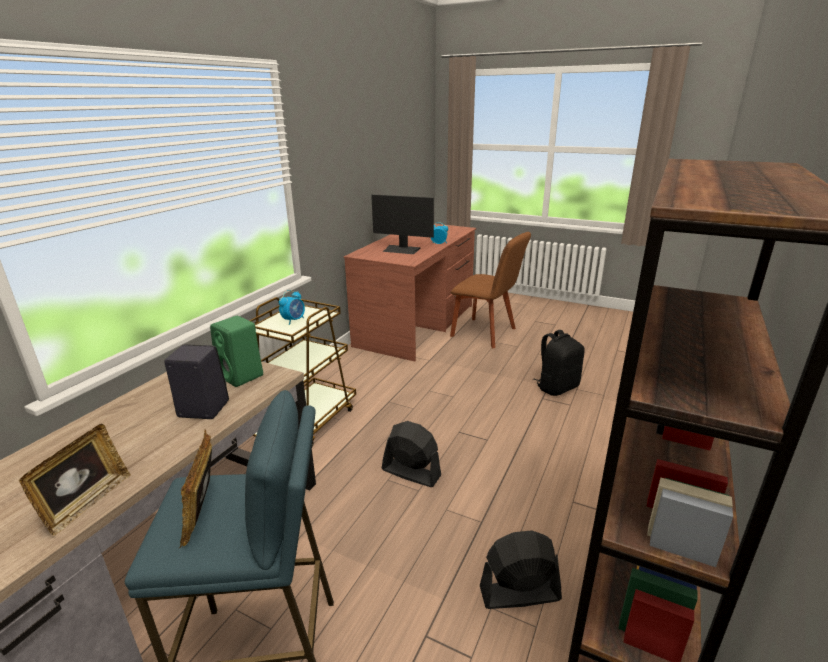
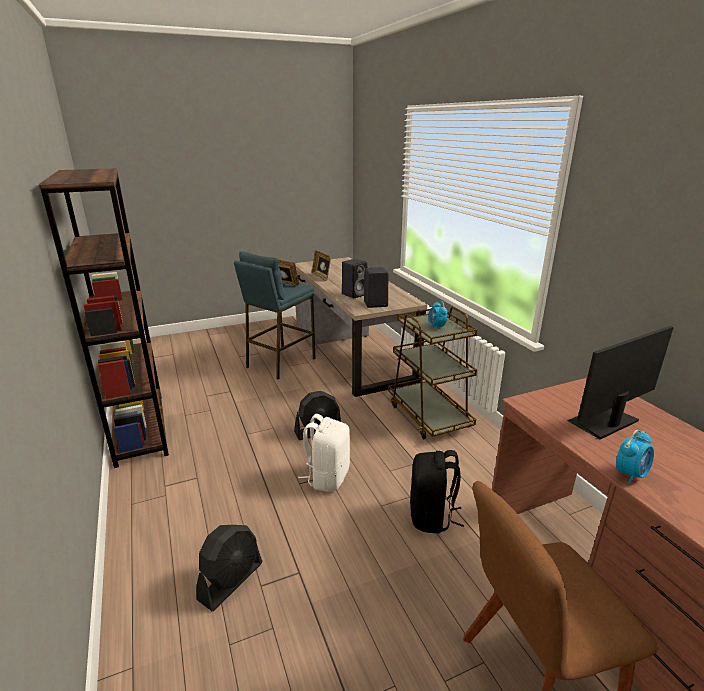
camera: 130 degrees right, 0 degrees up
(242, 376) = (375, 304): green speaker -> black speaker
(461, 431) = (327, 477): none -> white backpack
(519, 593) = (200, 420): black fan -> black fan (231, 581)
(557, 387) = (299, 609): black backpack -> black backpack (431, 516)

